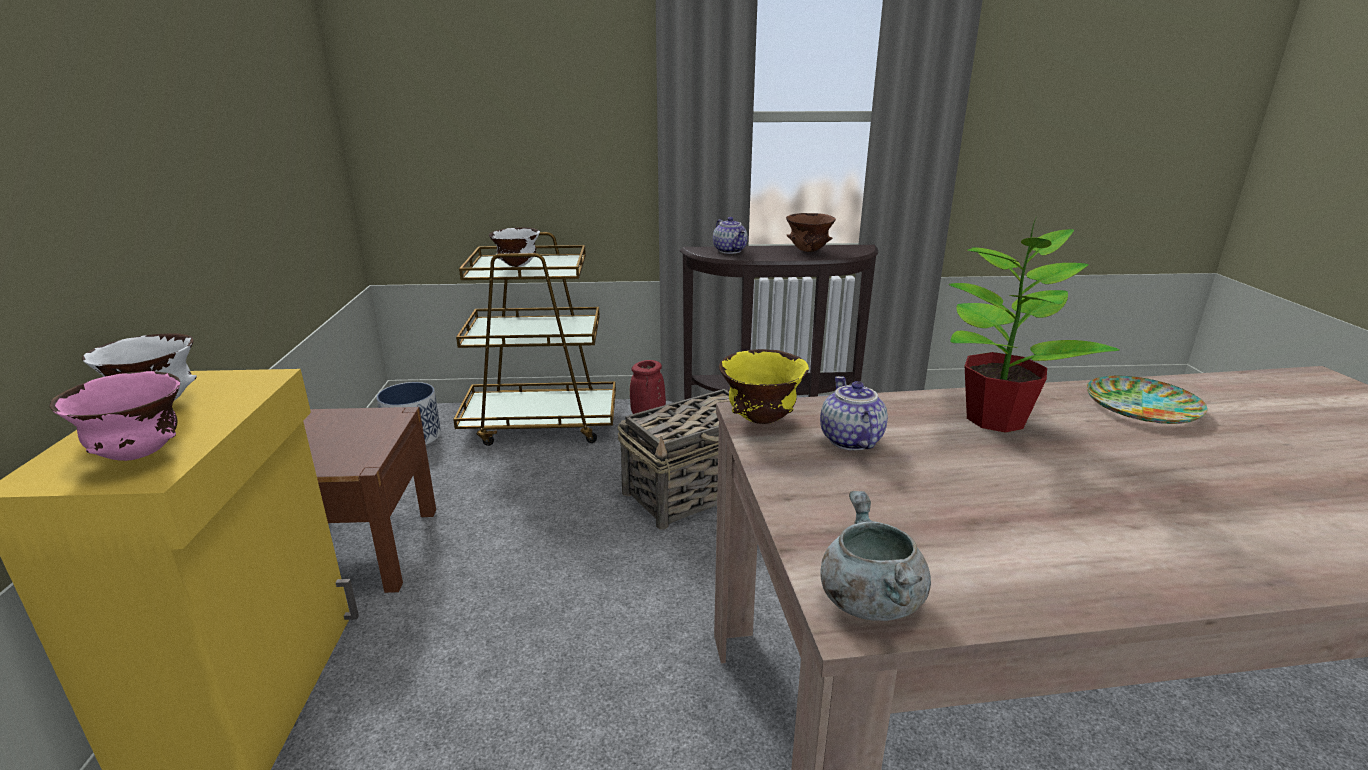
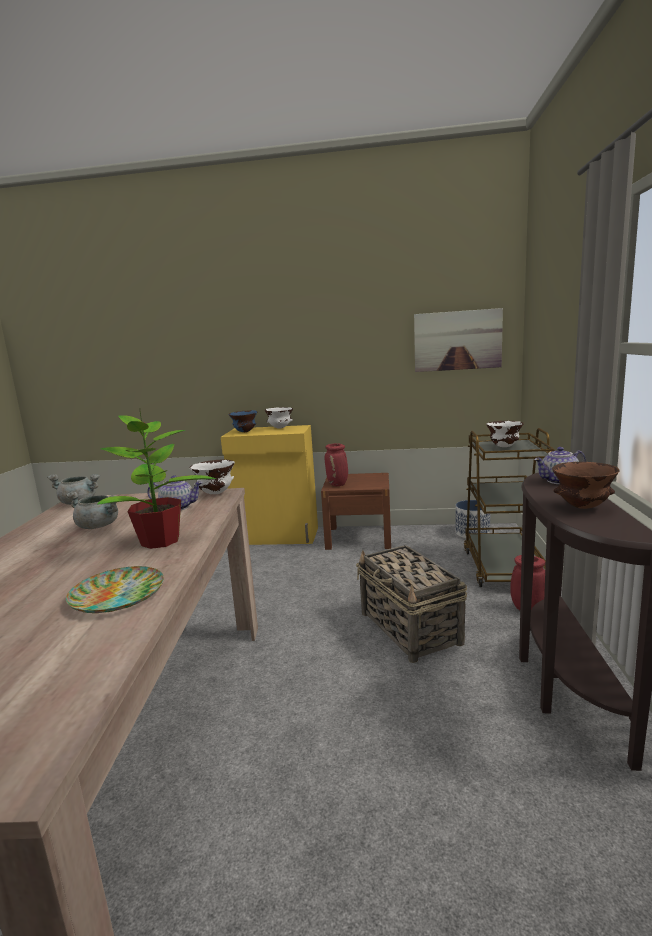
camera: 100 degrees right, 10 degrees down
(141, 455) = (245, 432): pink bowl -> blue bowl
(294, 115) = (457, 340): none -> picture
(344, 457) = (338, 484): none -> red vase
(760, 421) = (215, 493): yellow bowl -> white bowl
(987, 496) = (99, 526): none -> grey cooking pot

